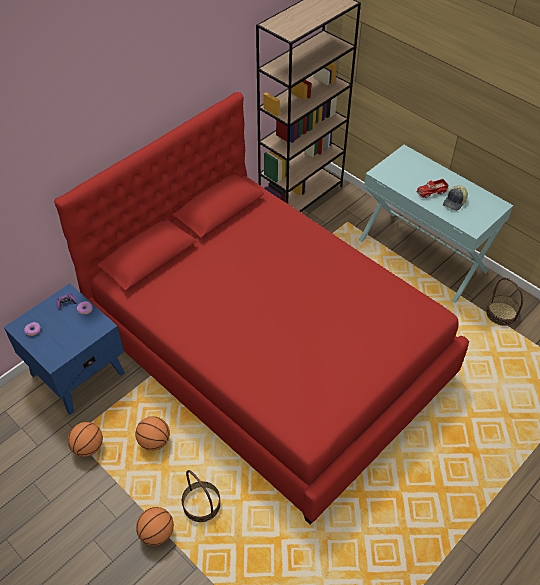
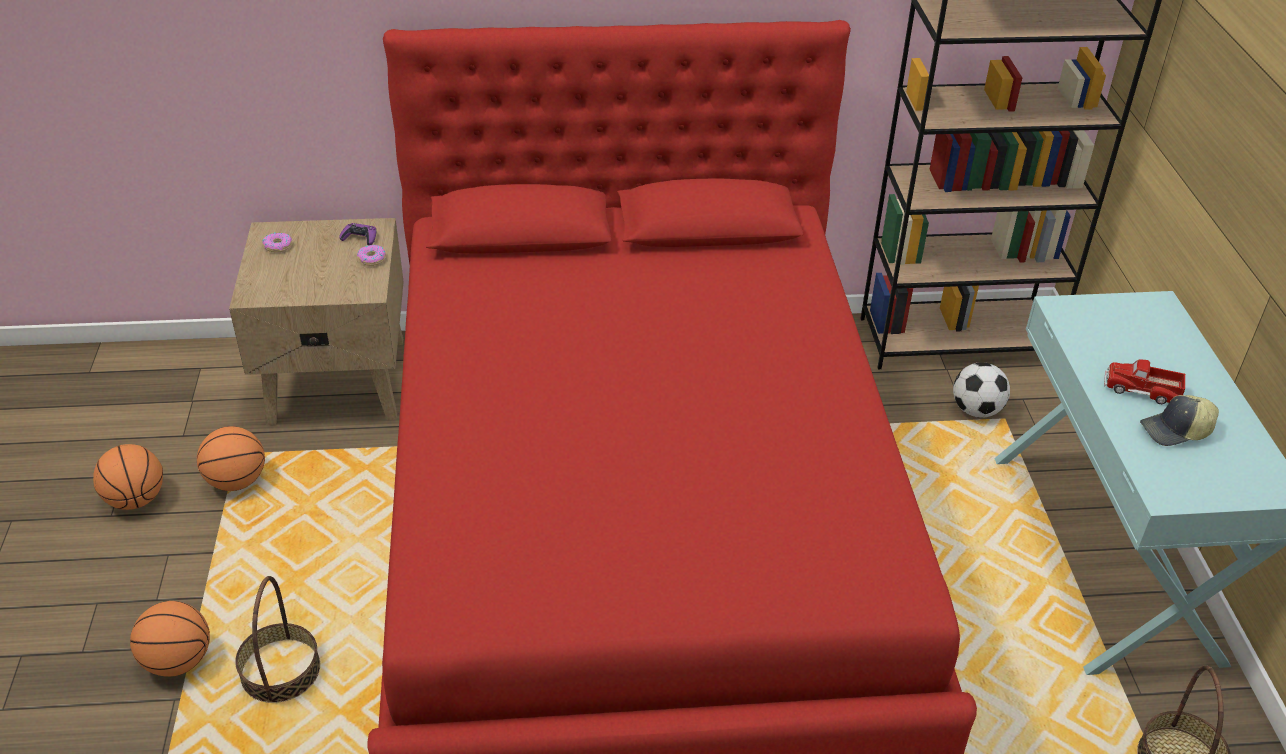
camera: 40 degrees right, 10 degrees down
(78, 373) = (339, 380): blue nightstand -> beige nightstand
(154, 441) = (325, 536): basketball -> basketball (136, 499)
(335, 224) = (976, 410): none -> football

